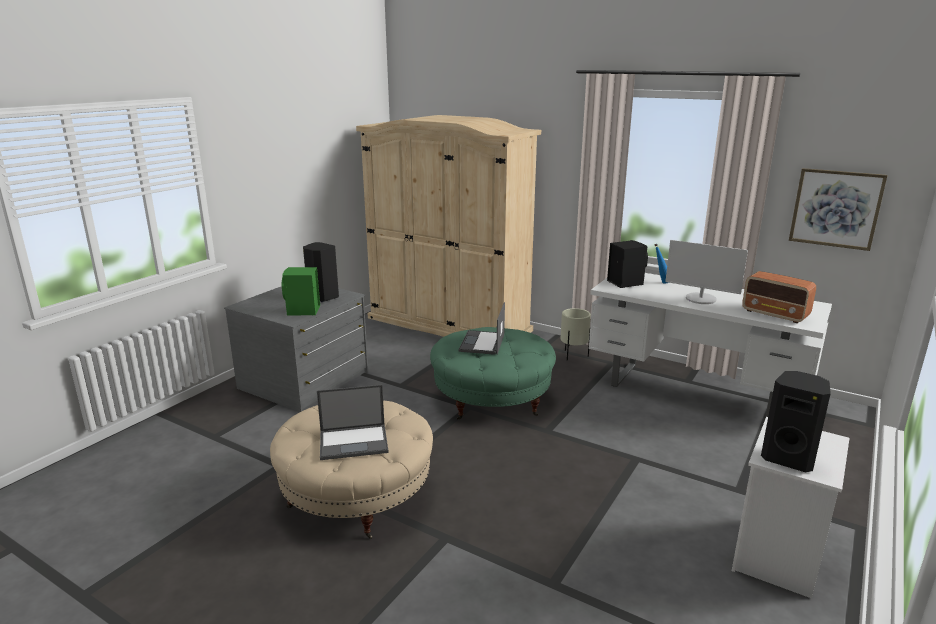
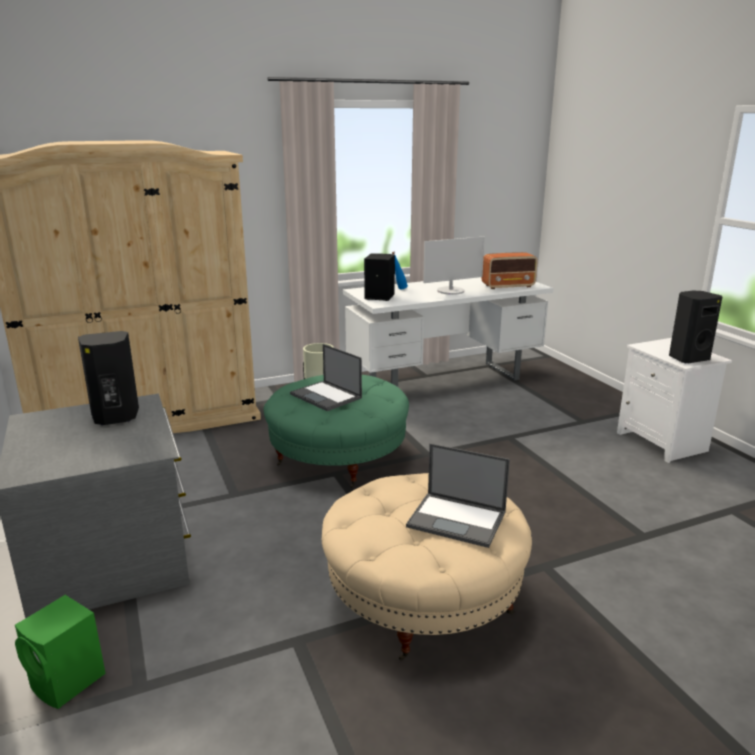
camera: 55 degrees left, 0 degrees up
(303, 311) = (138, 438): green speaker -> green speaker (68, 682)
(354, 442) = (458, 519): laptop -> laptop turned 90 degrees clockwise
(835, 208) = (493, 196): picture -> none

